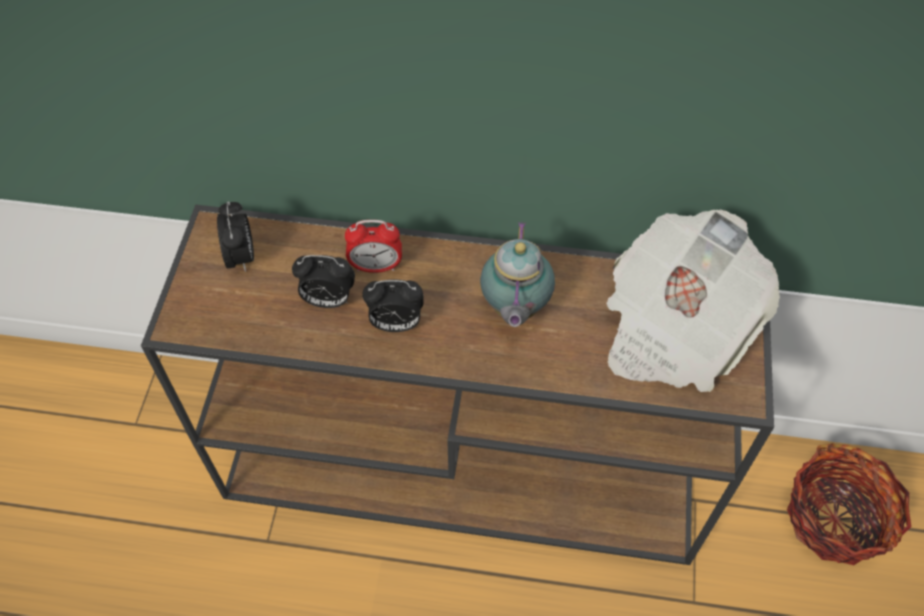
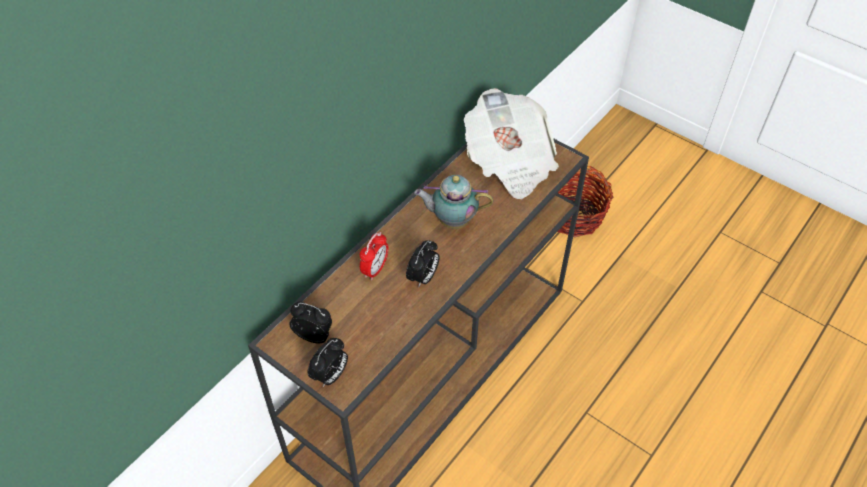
camera: 60 degrees left, 5 degrees down
(328, 300) = (382, 303): alarm clock -> alarm clock (330, 375)
(514, 309) = (452, 220): teapot -> teapot turned 150 degrees clockwise

